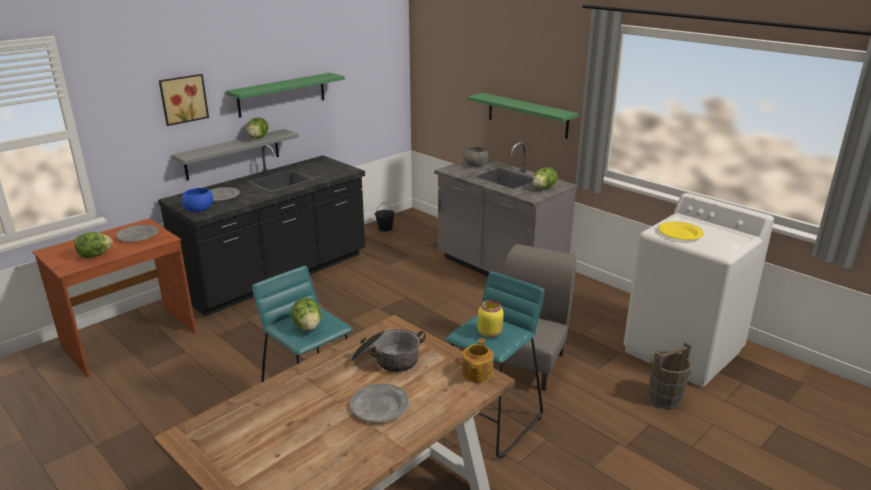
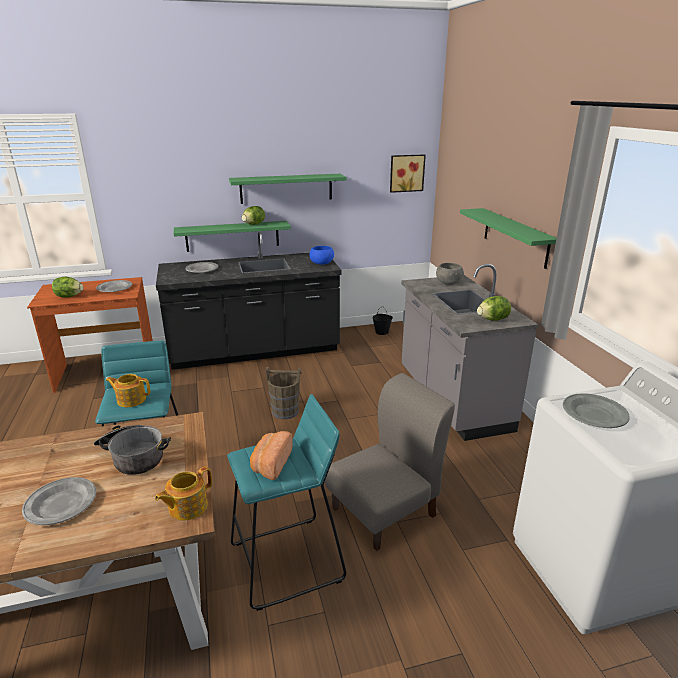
camera: 30 degrees right, 0 degrees up
(183, 99) = (187, 180): picture -> picture (406, 173)
(199, 209) = (172, 276): blue bowl -> blue bowl (322, 263)
(232, 154) = (232, 236): grey shelf -> green shelf
(308, 327) = (131, 399): lettuce -> teapot
(490, 333) = (270, 464): yellow jar -> bread
(664, 398) = (513, 626): brown bucket -> brown bucket (285, 412)
(680, 233) = (593, 414): yellow plate -> grey plate

